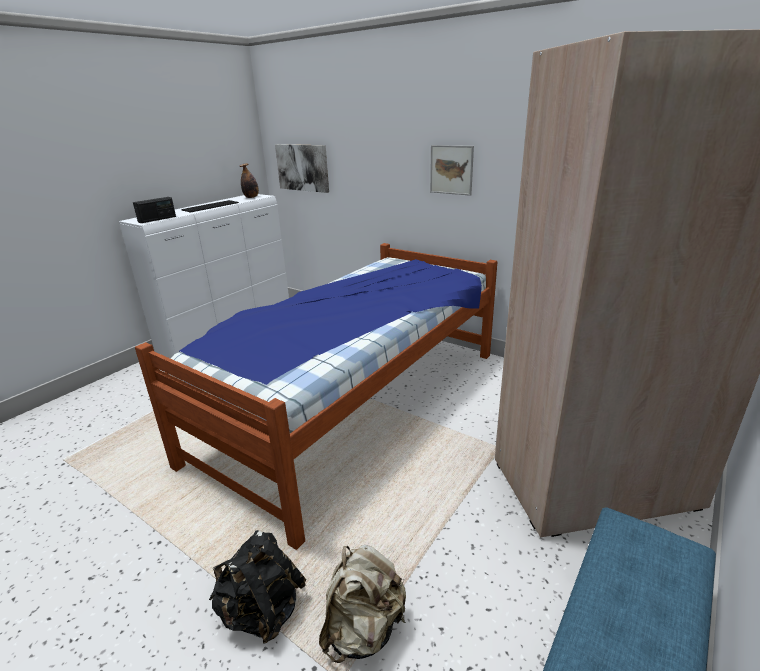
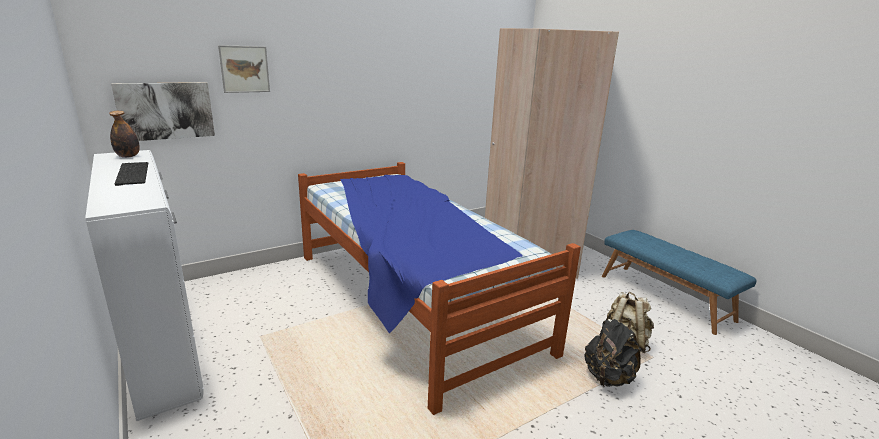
camera: 70 degrees left, 5 degrees down
(157, 219) = (147, 198): radio -> none
(451, 170) = (359, 98): picture -> picture (244, 69)

